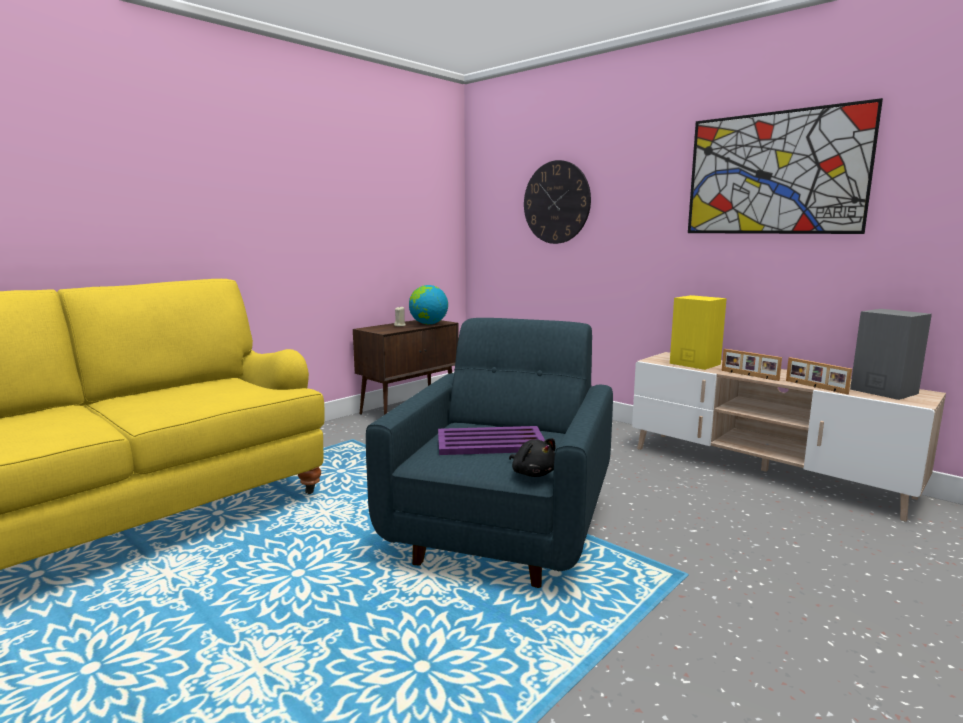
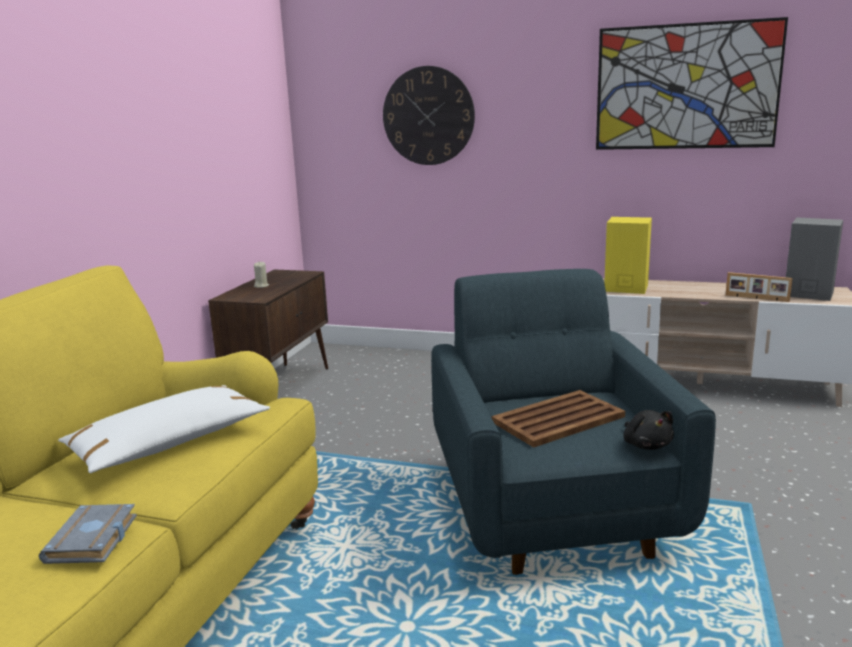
camera: 25 degrees left, 5 degrees up
(68, 431) = (94, 540): none -> grey book
(192, 395) = (169, 443): none -> white pillow
(428, 324) = (293, 278): globe -> none
(492, 442) = (559, 419): purple tray -> brown tray
(532, 473) = (646, 445): black plush toy -> black plush toy turned 45 degrees clockwise
(749, 375) = (689, 294): picture frame -> none

